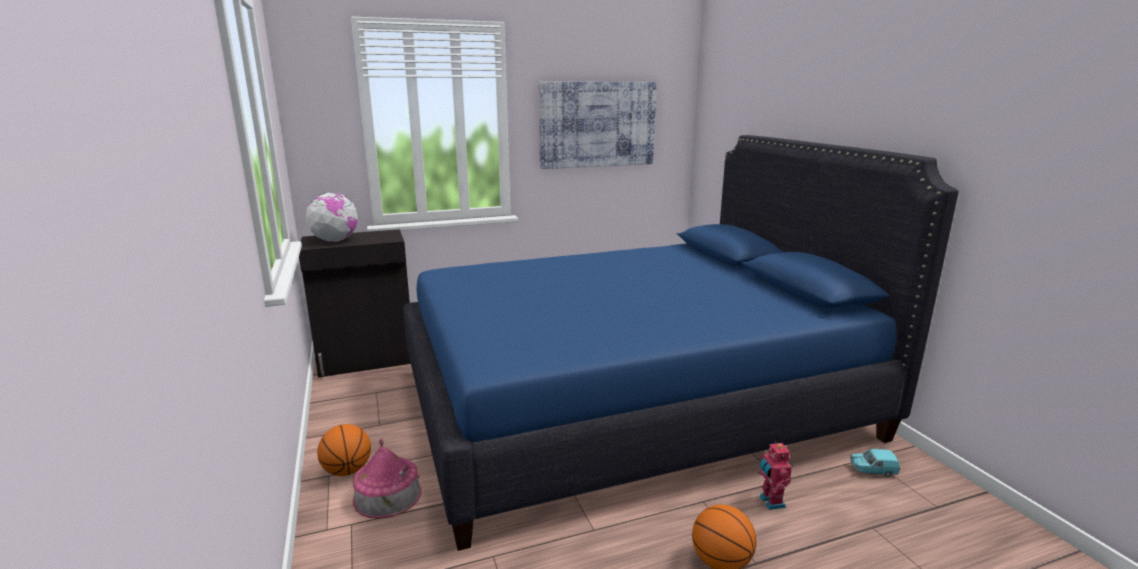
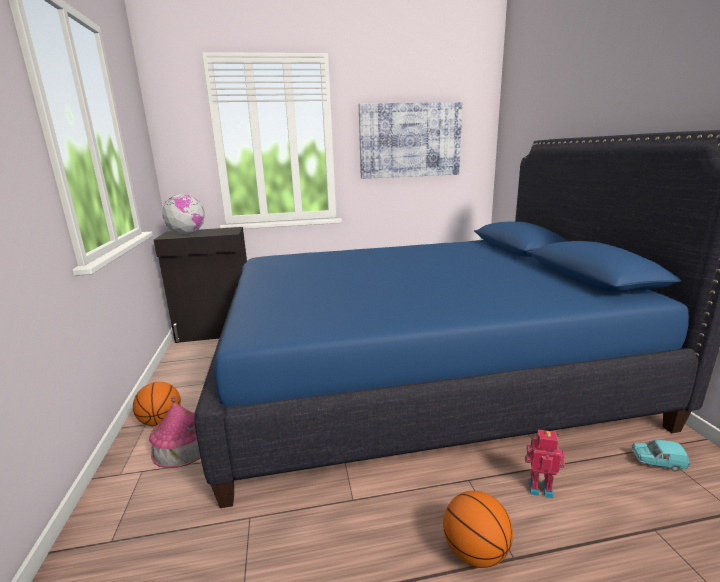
camera: 10 degrees right, 0 degrees up
(770, 502) = (540, 487): toy robot -> toy robot turned 105 degrees clockwise

